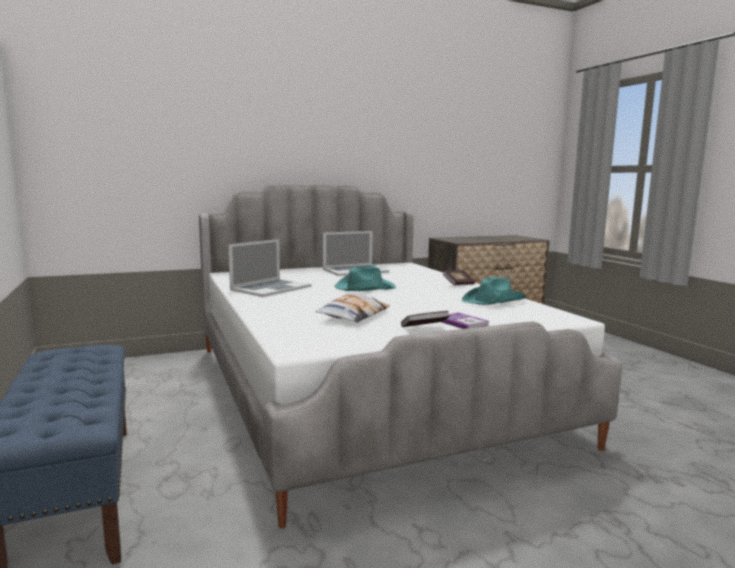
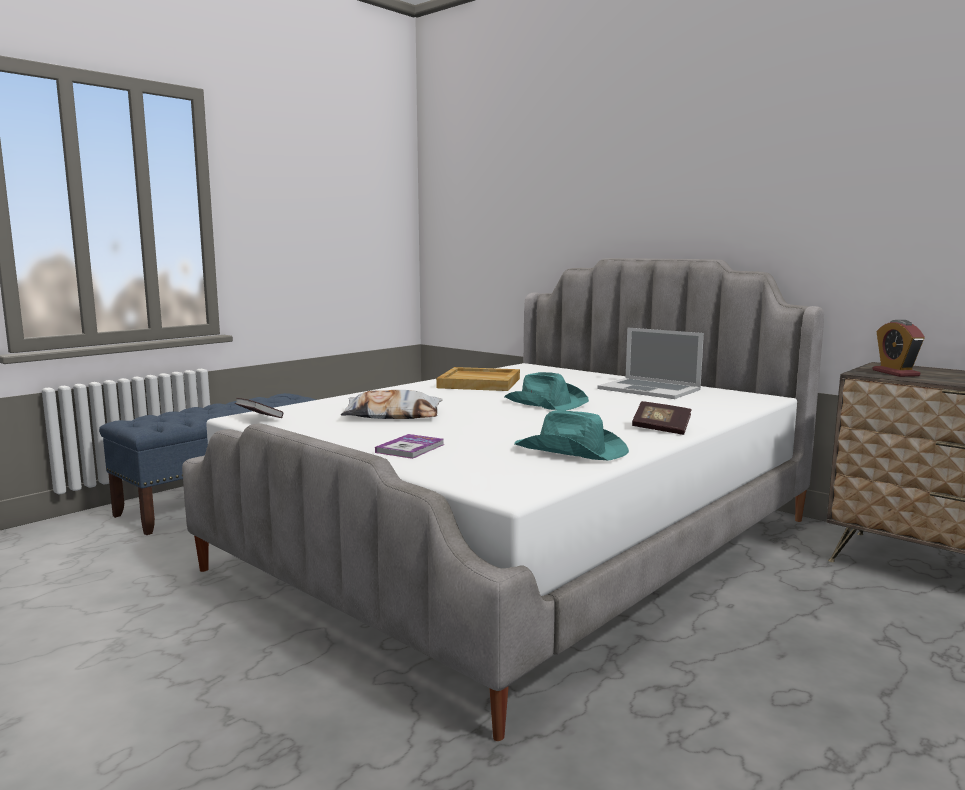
camera: 65 degrees right, 0 degrees up
(270, 288) = (480, 383): laptop -> beige tray
(424, 328) = (363, 439): book -> book (259, 419)
(463, 240) = (895, 373): none -> alarm clock

